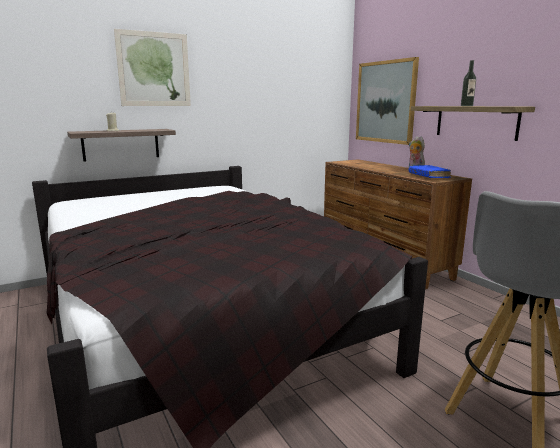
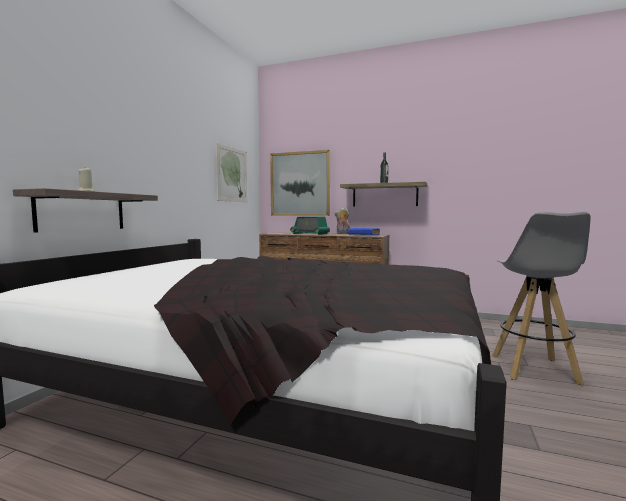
camera: 40 degrees left, 10 degrees down
(154, 69) = (119, 127): picture -> picture (232, 174)
(375, 167) = (310, 234): none -> radio

